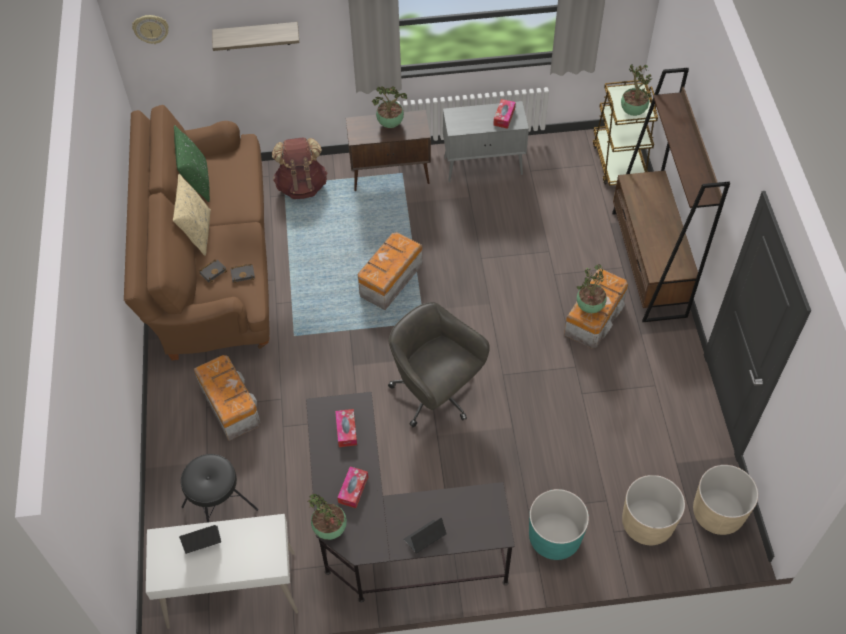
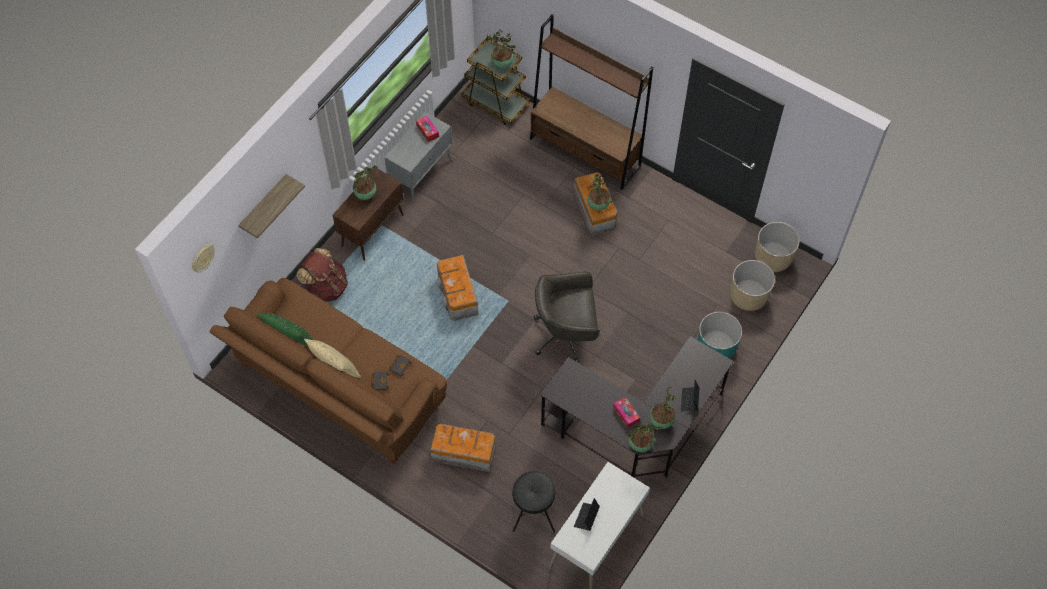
camera: 50 degrees left, 5 degrees up
(346, 430) = (583, 389): tissue box -> none
(376, 528) = (661, 420): none -> potted plant

